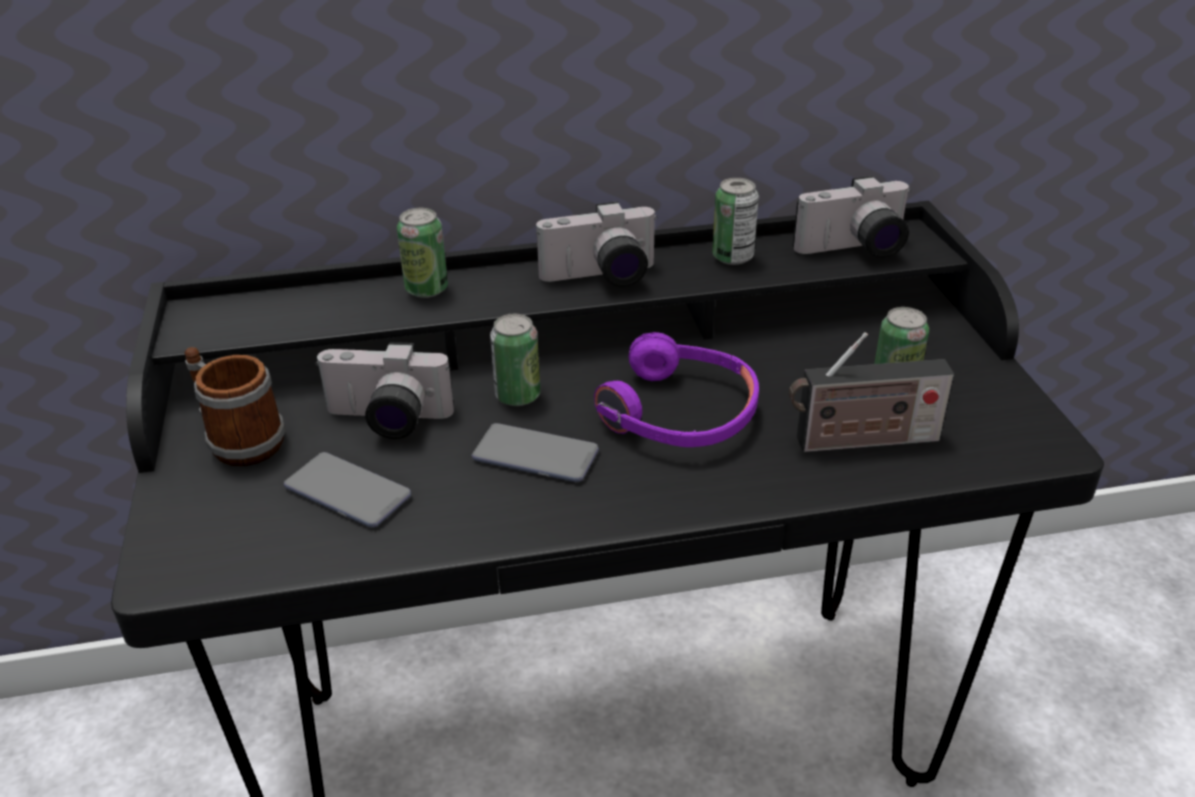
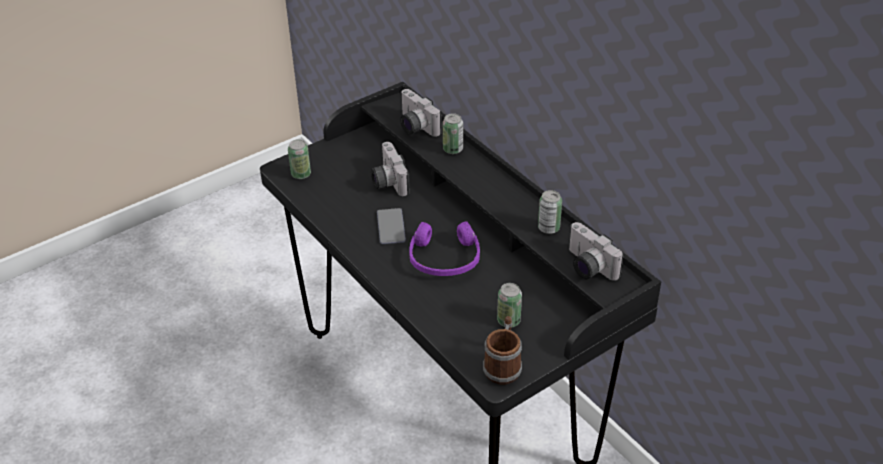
camera: 65 degrees right, 5 degrees up
(238, 440) = (354, 151): mug -> mug (503, 366)
(348, 492) = (341, 189): phone -> none
(518, 396) = (426, 209): can -> can (301, 174)
(601, 278) = (497, 193): camera -> camera (414, 126)
(861, 441) = (460, 318): radio -> none

